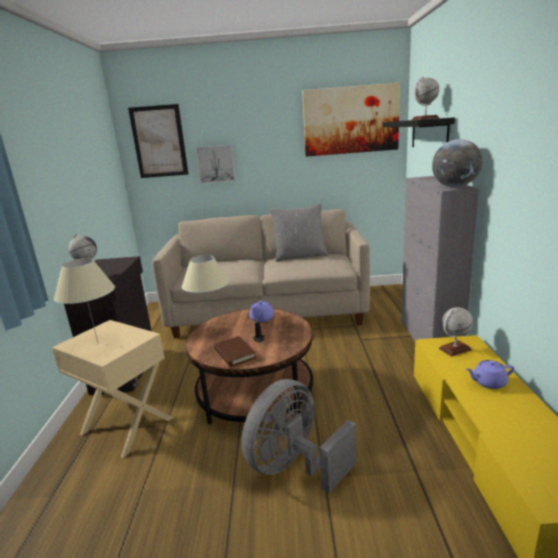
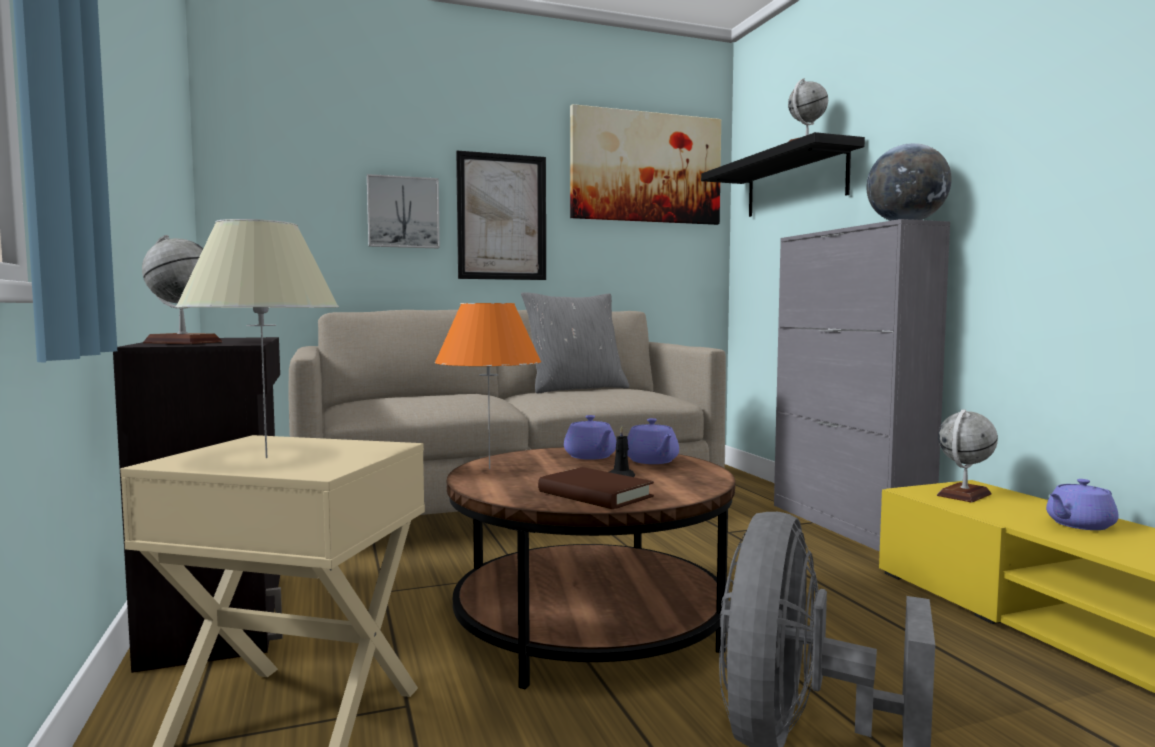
camera: 20 degrees left, 15 degrees down
(159, 142) = (289, 155): picture -> picture (502, 217)
(211, 327) = (489, 469): beige table lamp -> orange table lamp
(285, 326) = (652, 461): none -> purple teapot

